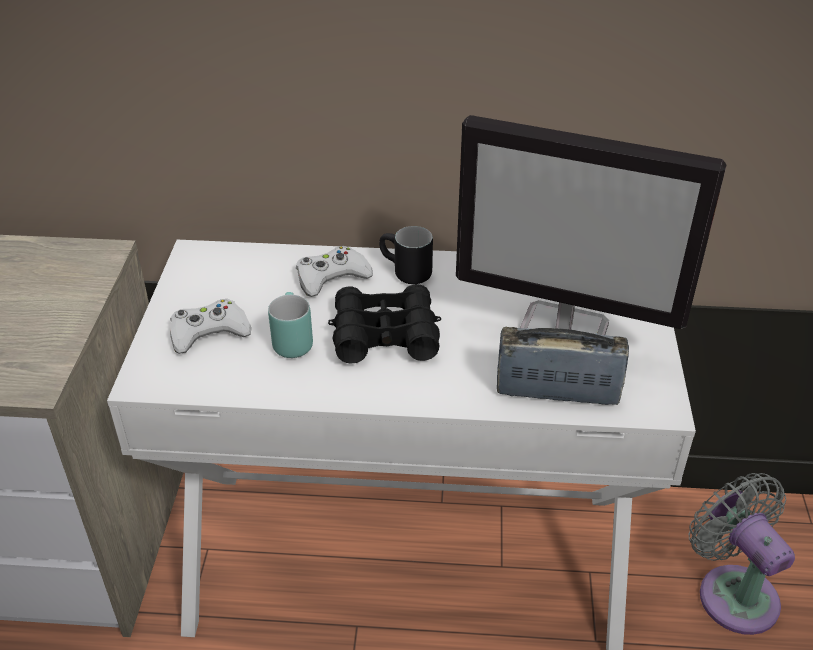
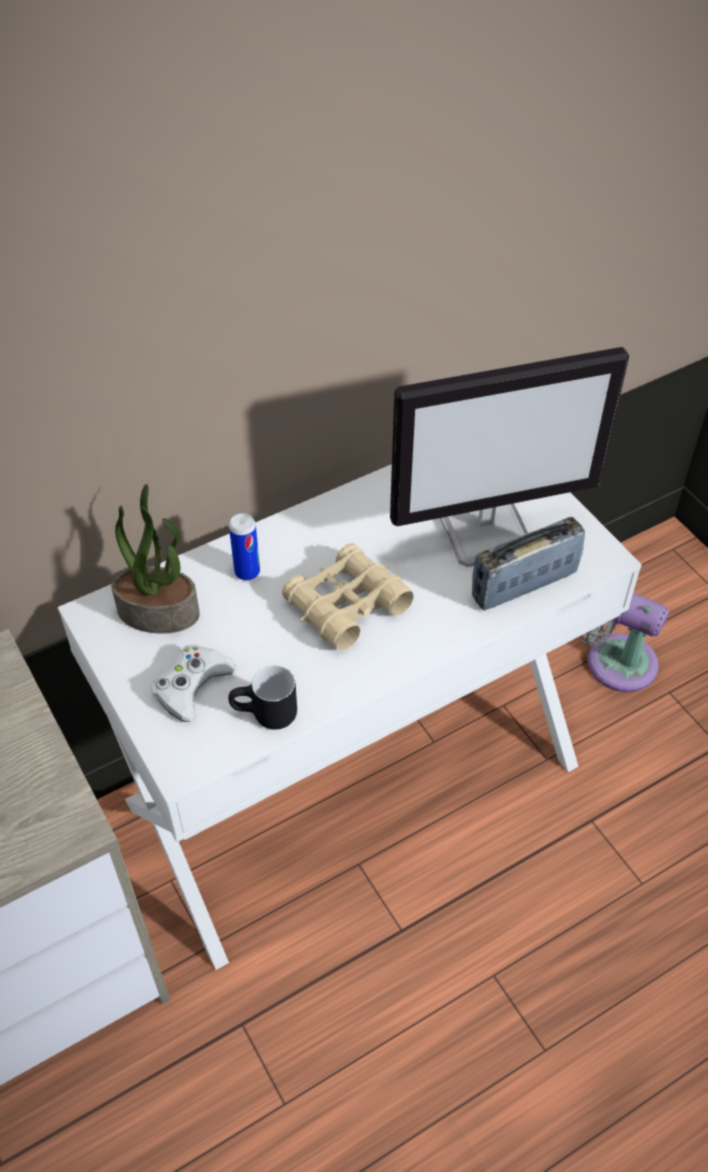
camera: 35 degrees left, 10 degrees up
(240, 273) = (160, 611): none -> potted plant
(289, 340) = (271, 654): turquoise mug -> none
(331, 277) = (247, 572): white game controller -> can
(385, 335) = (346, 605): black binoculars -> beige binoculars
(404, 273) = (307, 536): black mug -> black mug (265, 717)

